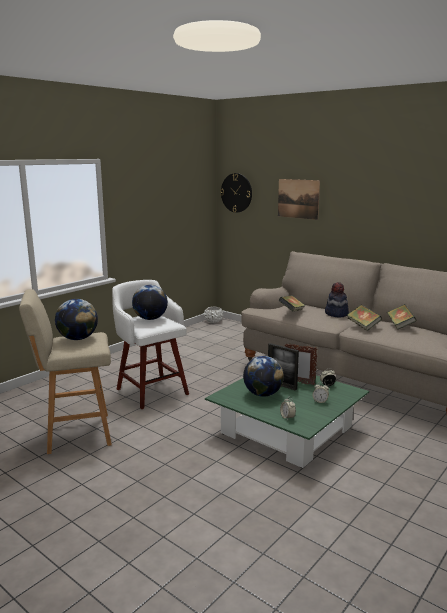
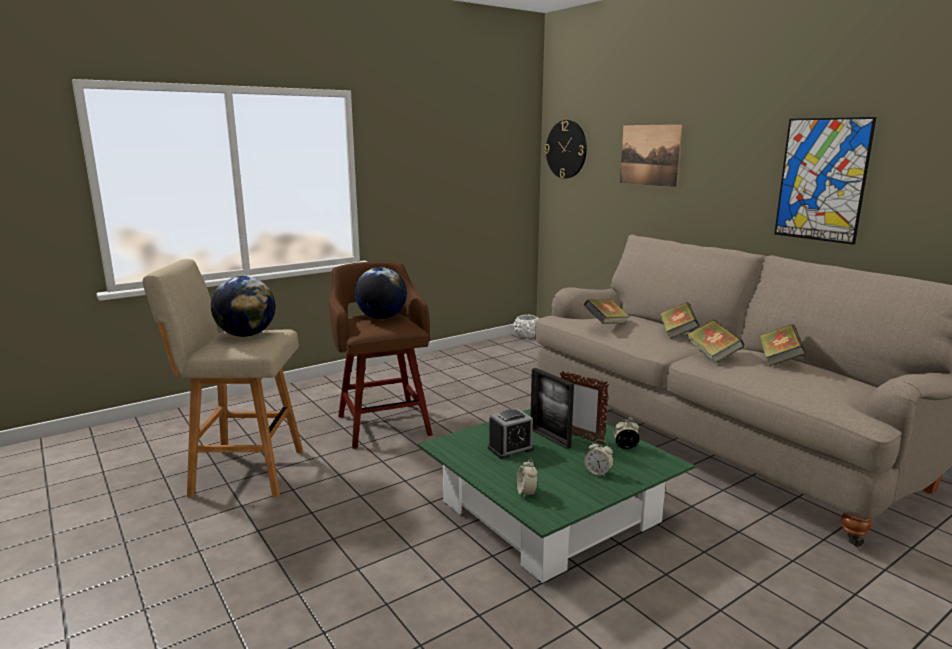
camera: 15 degrees right, 0 degrees up
(151, 390) = (383, 423): white stool -> brown stool
(263, 394) = (510, 449): globe -> alarm clock
(336, 314) = (677, 333): hat -> book
(409, 217) = (822, 180): none -> picture

